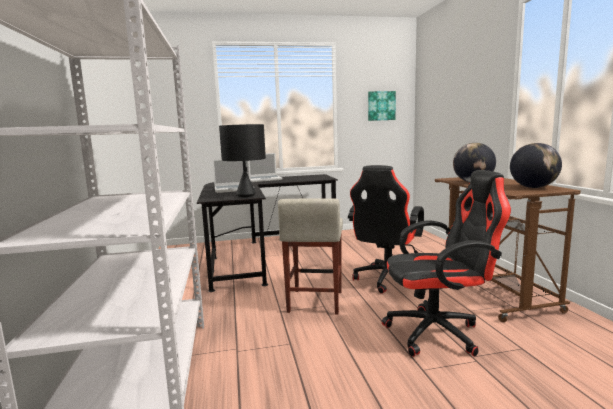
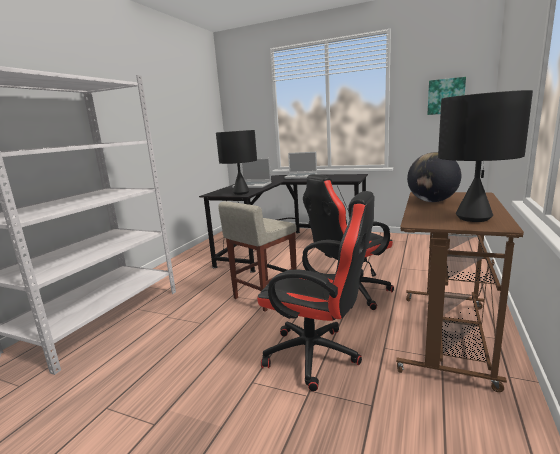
camera: 35 degrees right, 5 degrees up
(533, 187) = (473, 218): globe -> black table lamp

